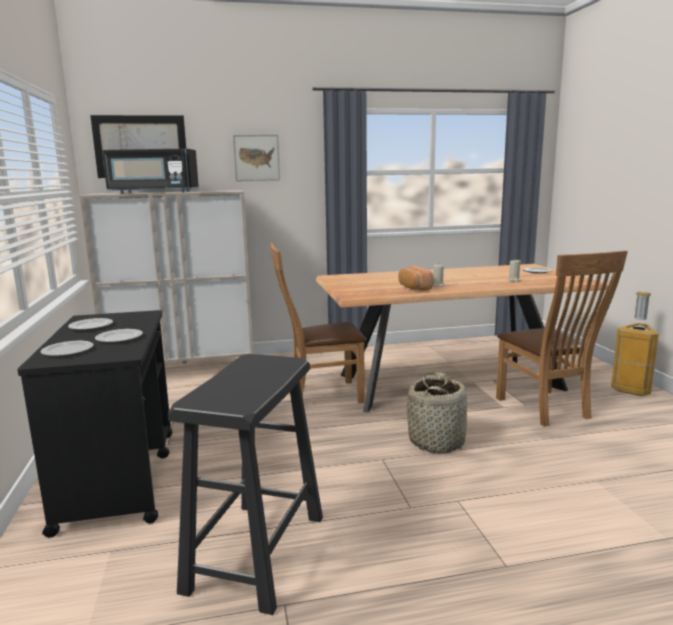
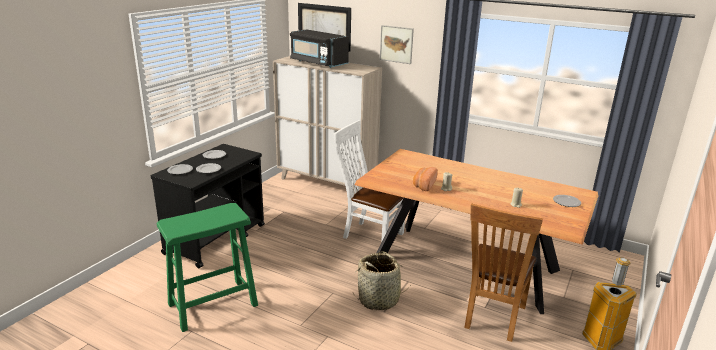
camera: 40 degrees right, 10 degrees up
(257, 552) = (213, 304): black stool -> green stool
(320, 395) = (369, 235): brown chair -> white chair

